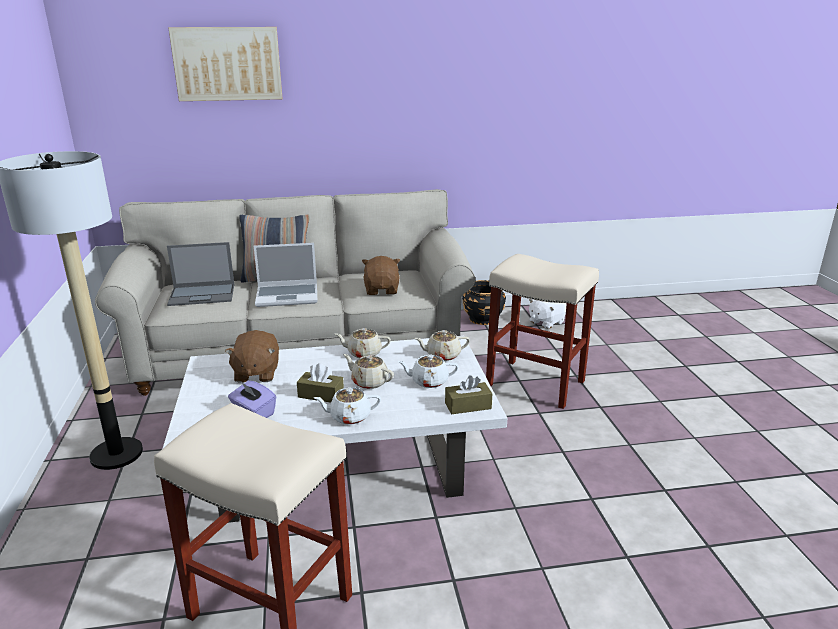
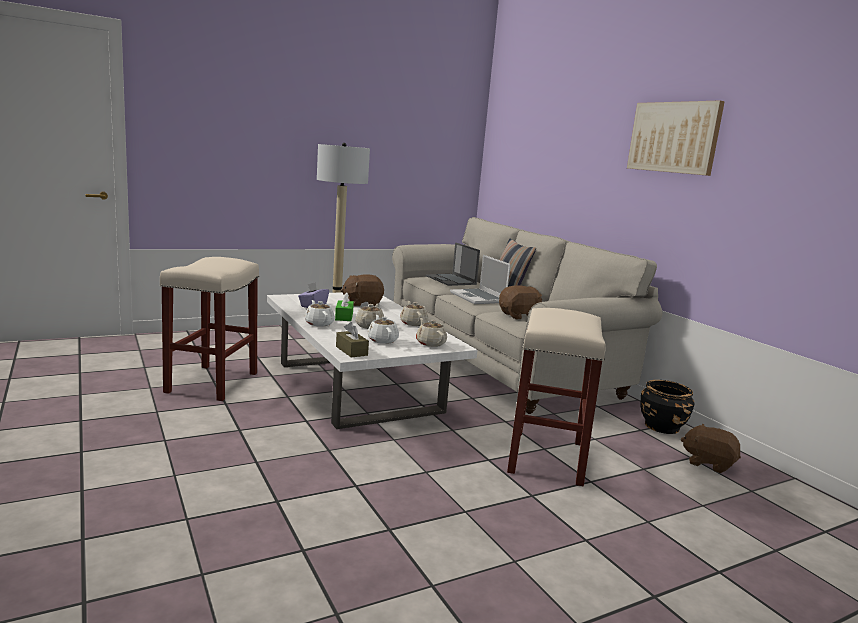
camera: 70 degrees right, 10 degrees down
(227, 64) = (553, 127): picture -> picture (674, 137)
(321, 395) = (344, 316): brown tissue box -> green tissue box
(546, 322) = (708, 463): white plush toy -> brown plush toy

